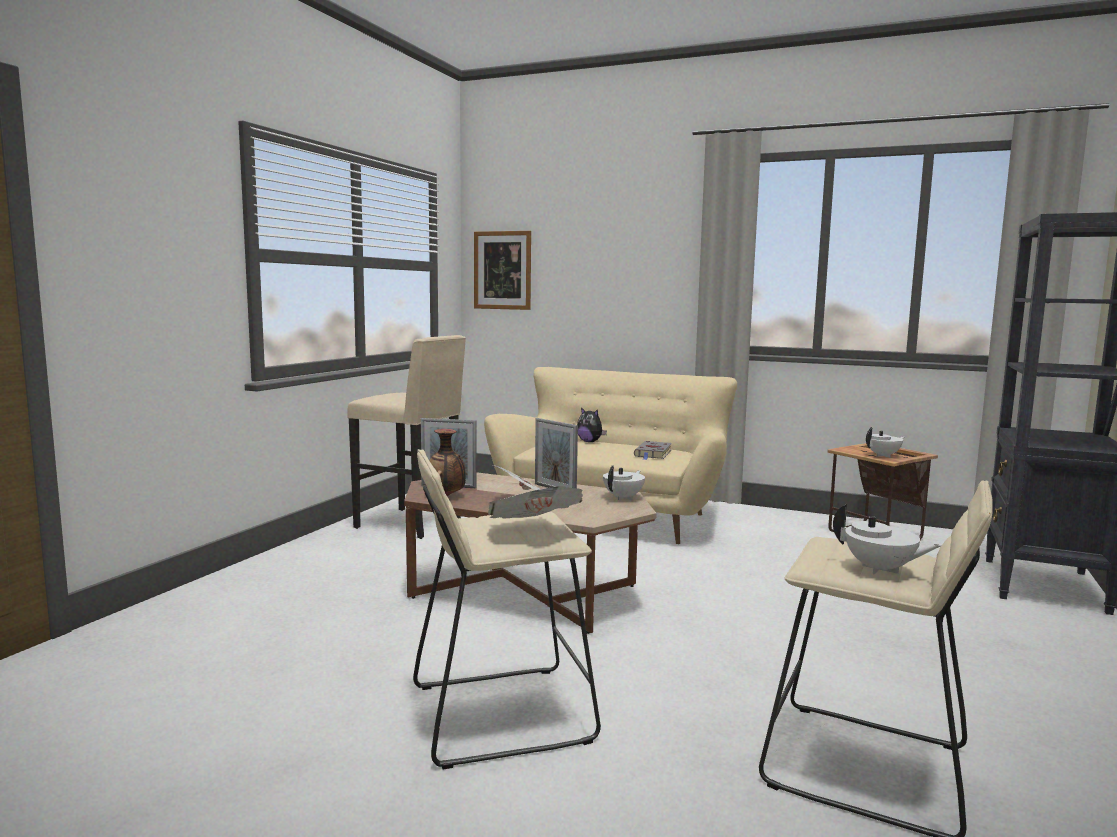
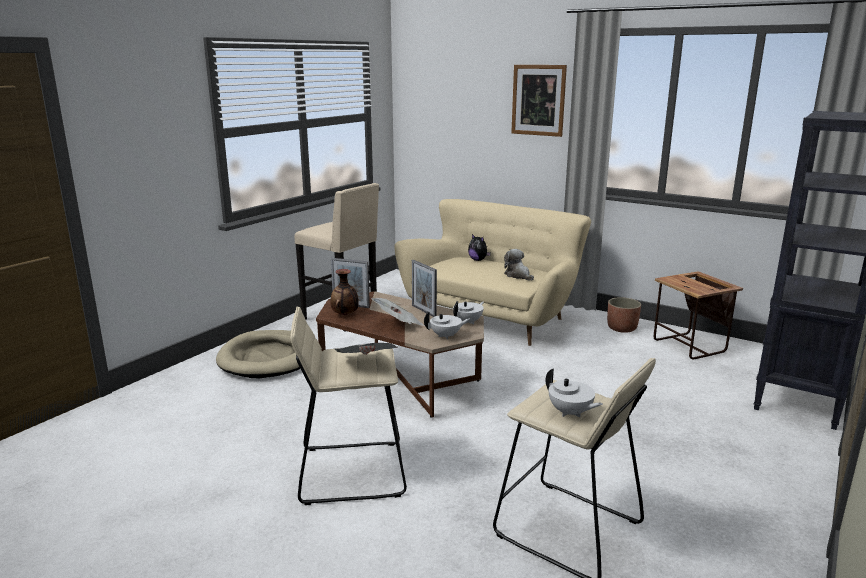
camera: 10 degrees right, 10 degrees up
(318, 574) = (269, 358): none -> beige dog bed
(502, 270) = (423, 116): picture -> picture (538, 100)
(653, 454) = (518, 275): grey book -> plush toy
(782, 521) = (622, 328): none -> planter
(883, 455) = (695, 287): white teapot -> white teapot (446, 336)

